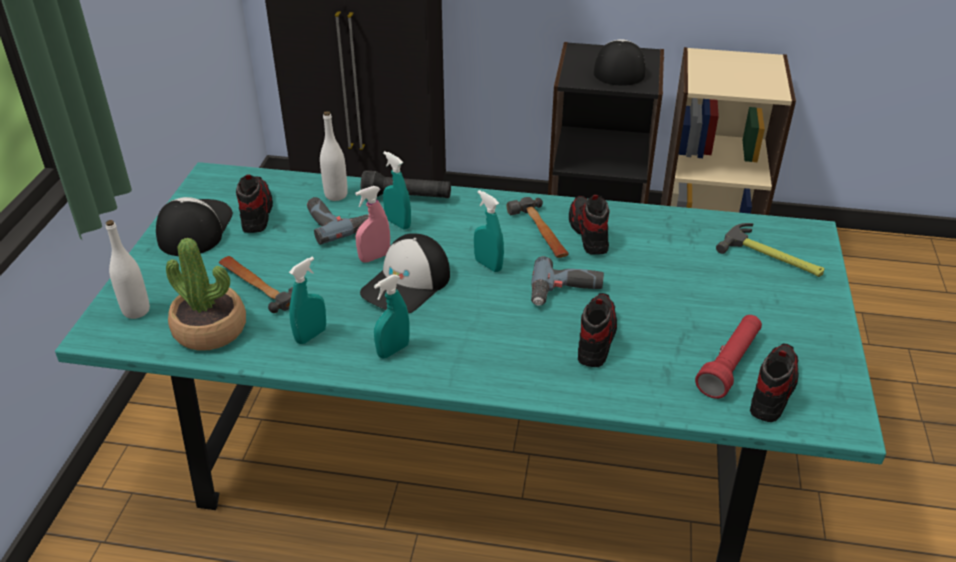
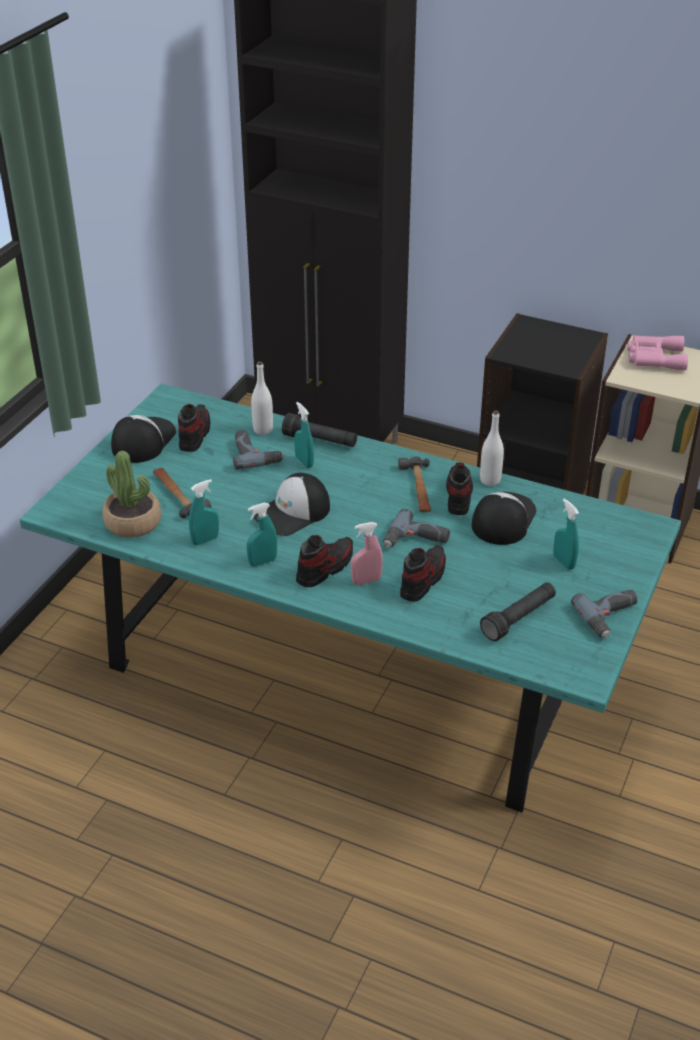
camera: 15 degrees right, 0 degrees up
(136, 311) = (83, 499): white bottle -> white bottle (490, 480)
(374, 257) = (275, 487): pink spray bottle -> pink spray bottle (366, 581)
(488, 265) = (363, 508): turquoise spray bottle -> turquoise spray bottle (563, 562)
(618, 68) = (554, 347): cap -> cap (502, 519)
(721, 65) = (654, 357): none -> pink binoculars
(729, 364) = (519, 618): red flashlight -> black flashlight
(772, 390) = (542, 643): shoe -> shoe (325, 568)
(773, 257) = (605, 542): hammer -> none
(829, 343) = (611, 617): none -> power drill

